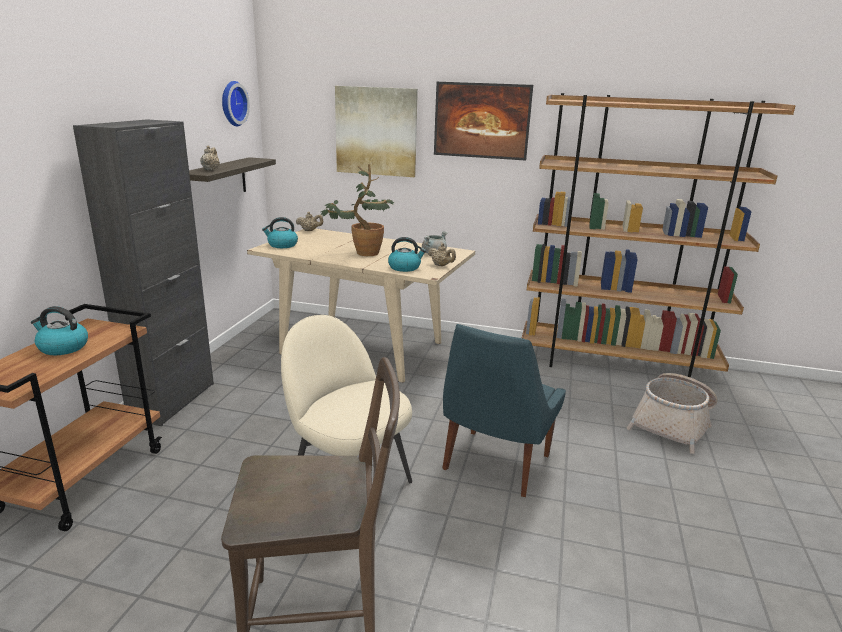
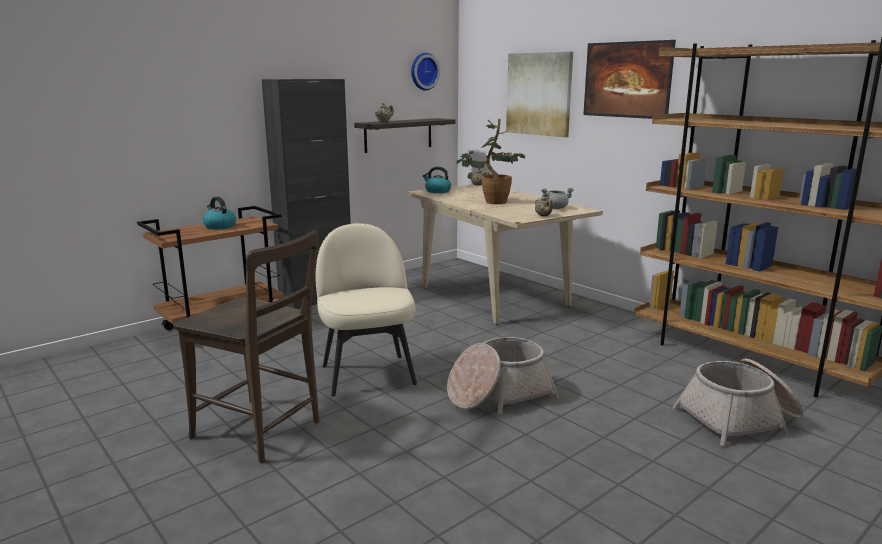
camera: 35 degrees right, 5 degrees down
(405, 267) = (507, 213): kettle -> none
(494, 465) = (498, 394): blue chair -> basket

